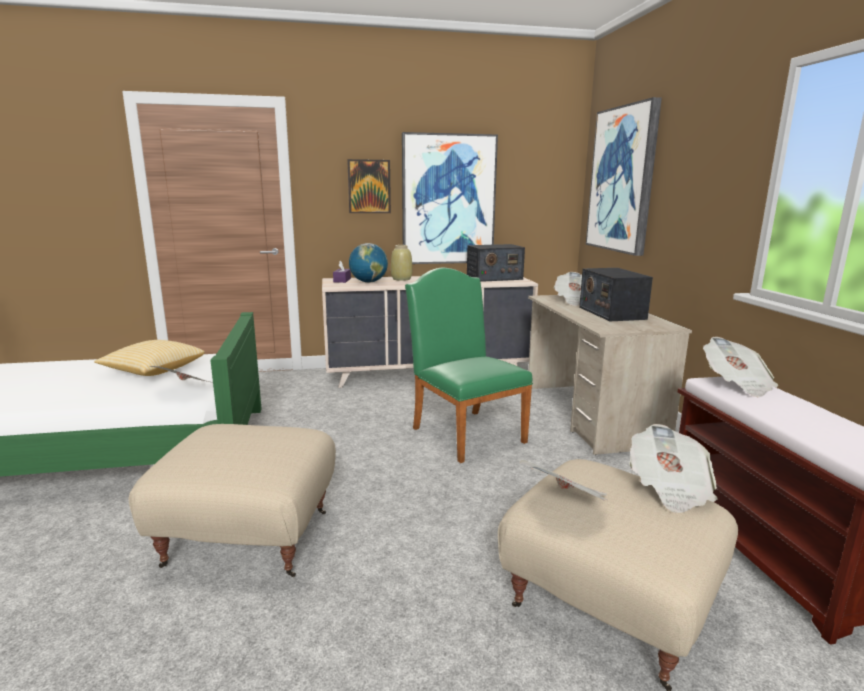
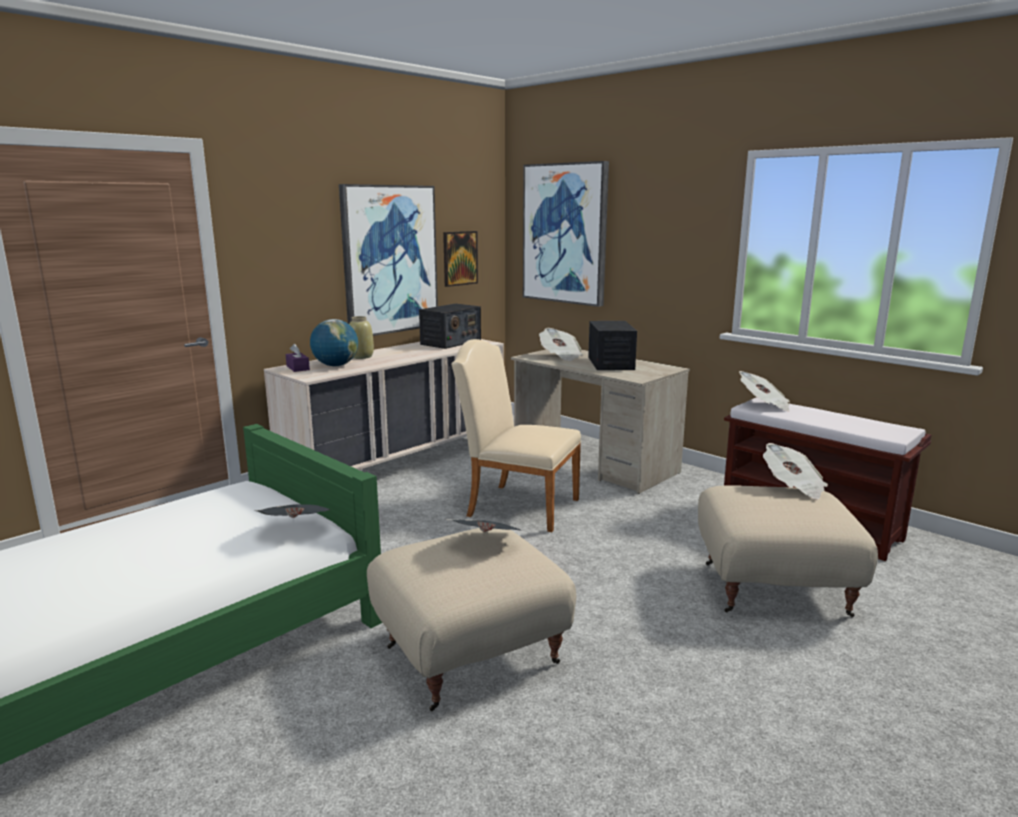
camera: 35 degrees left, 0 degrees up
(153, 370) = (197, 522): pillow -> none
(369, 186) = (307, 249): picture -> picture (460, 258)
(464, 432) = (516, 506): green chair -> beige chair
(565, 502) = (759, 514): newspaper -> newspaper (486, 543)
(611, 313) = (611, 363): radio -> radio turned 135 degrees counterclockwise

